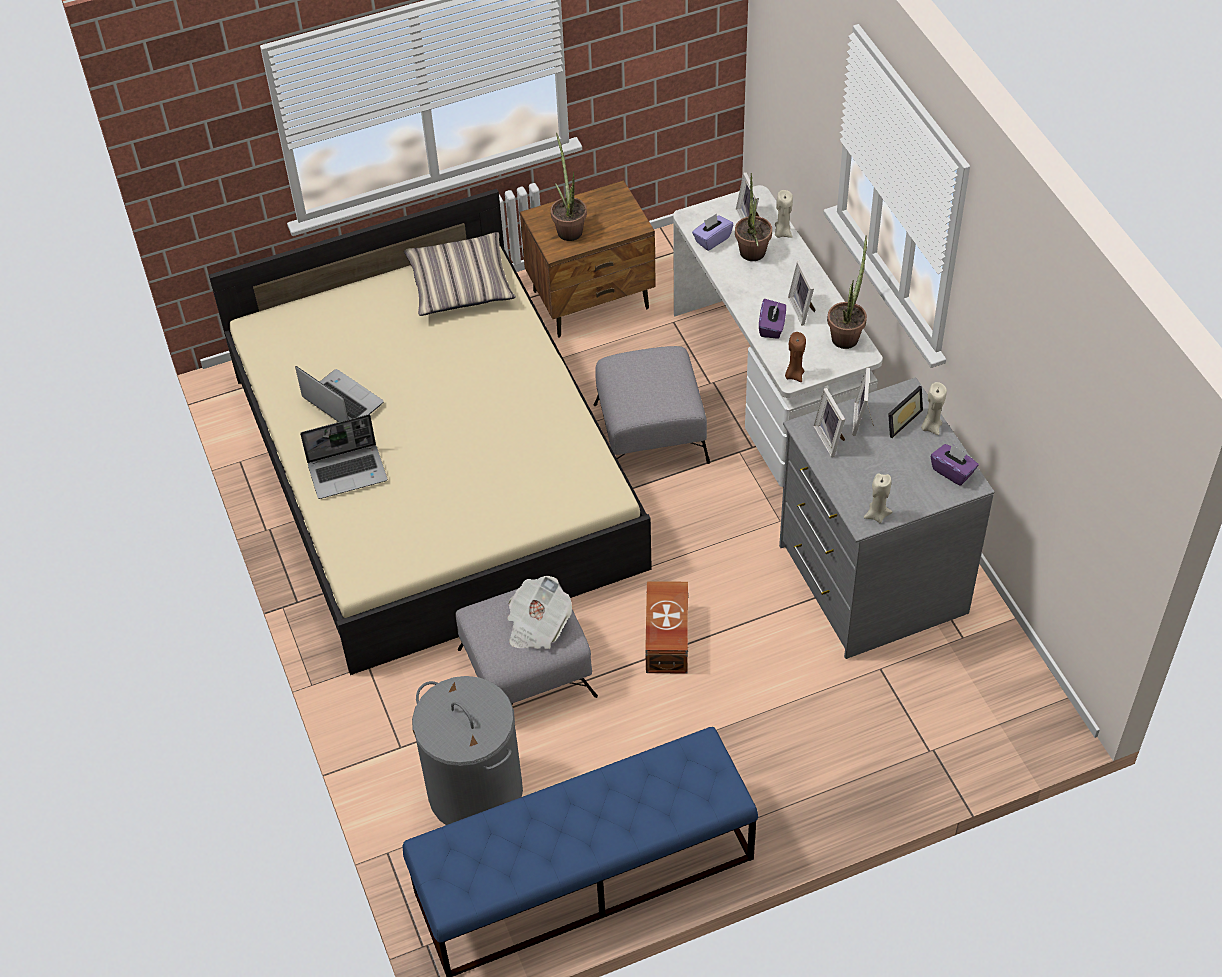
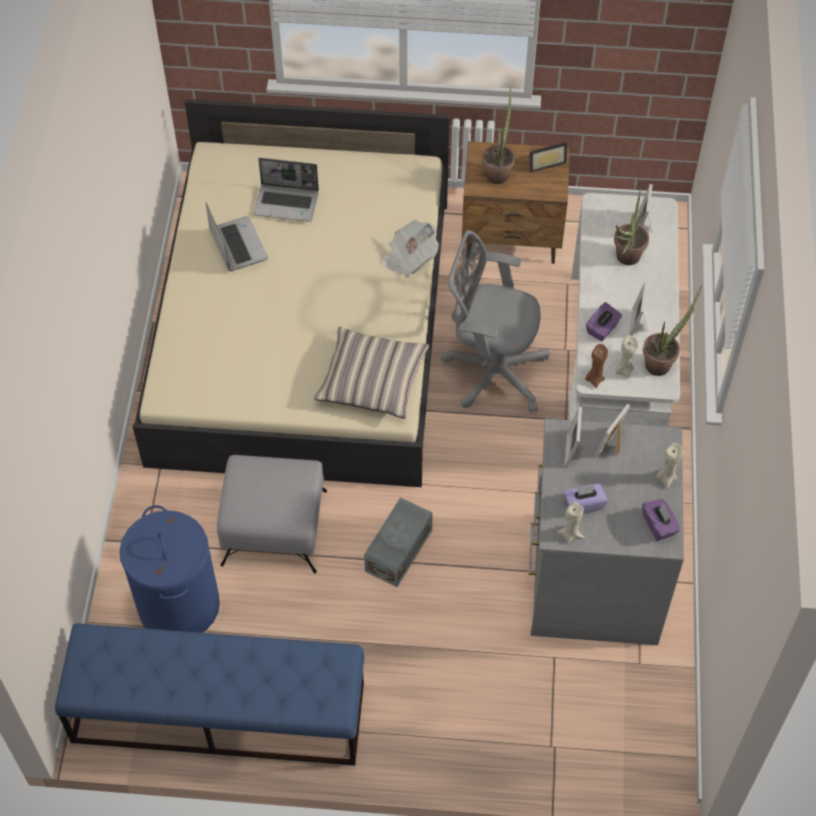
camera: 25 degrees right, 5 degrees up
(348, 472) = (208, 305): laptop -> laptop (287, 203)
(460, 284) = (388, 184): pillow -> pillow (372, 380)
(475, 791) = (178, 605): grey laundry basket -> blue laundry basket
(537, 625) = (280, 496): newspaper -> newspaper (409, 258)
(651, 432) = (491, 371): grey ottoman -> grey office chair
(665, 639) = (397, 551): brown storage box -> grey storage box
(712, 239) = (601, 231): purple tissue box -> purple tissue box (583, 504)
(782, 233) = (664, 249): beige candle -> beige candle (623, 370)
(900, 419) = (644, 459): picture frame -> picture frame (545, 163)

